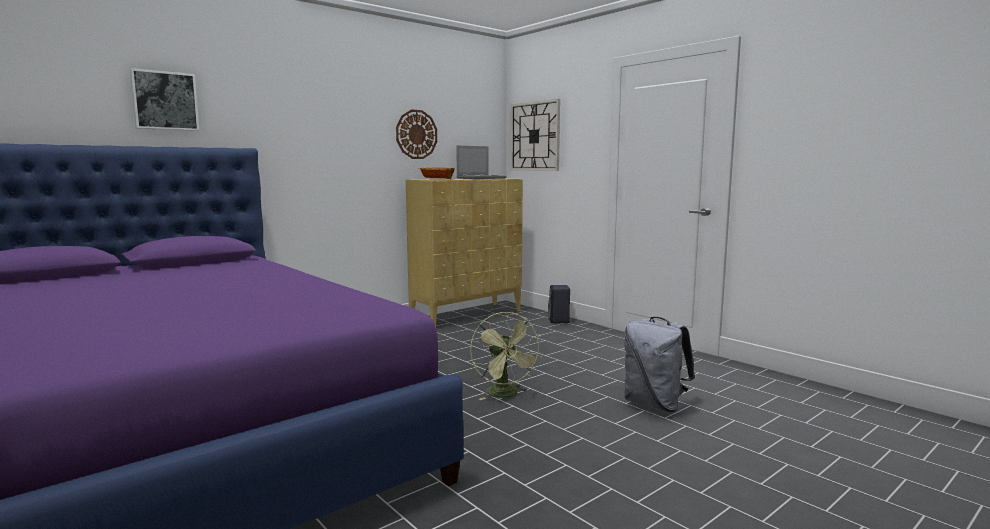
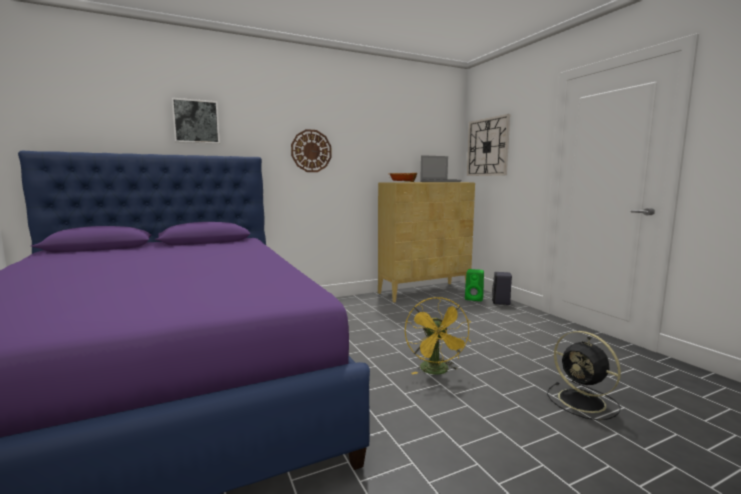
camera: 15 degrees right, 0 degrees up
(416, 134) = (388, 146): wall clock -> wall clock (311, 151)
(506, 395) = (437, 371): green fan -> yellow fan
(528, 319) = (474, 298): none -> green speaker
(654, 405) = (583, 401): grey backpack -> black fan

